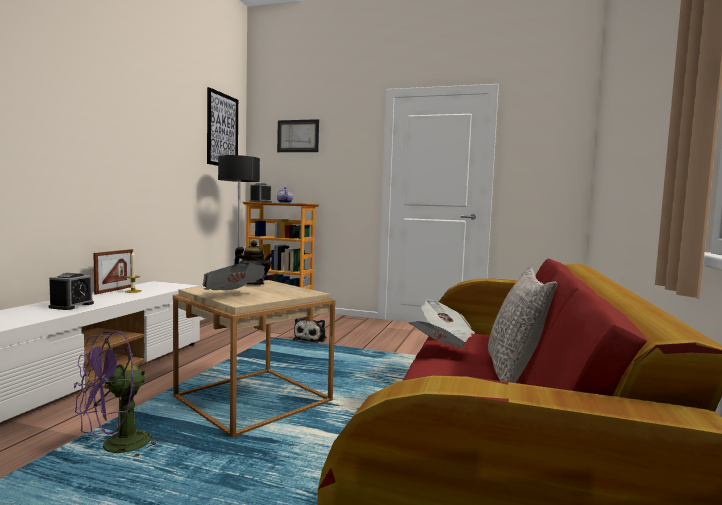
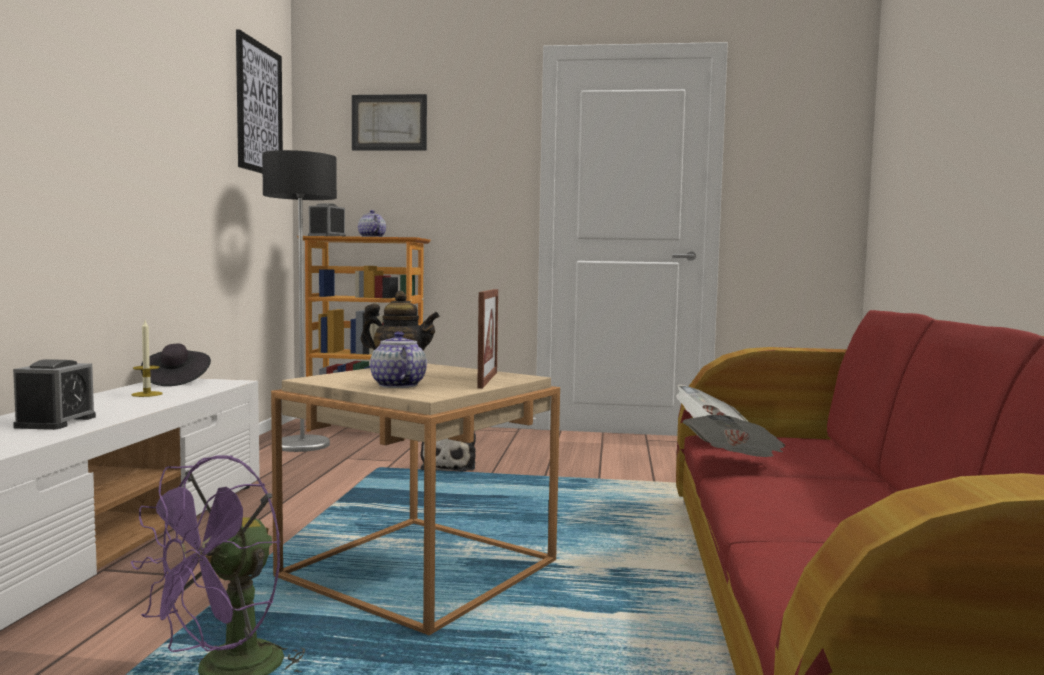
camera: 10 degrees left, 0 degrees up
(115, 290) = (109, 394): picture frame -> picture frame (487, 380)
(156, 284) = (175, 381): none -> black hat
(233, 295) = (397, 385): newspaper -> teapot
(514, 371) = (874, 486): grey pillow -> none

